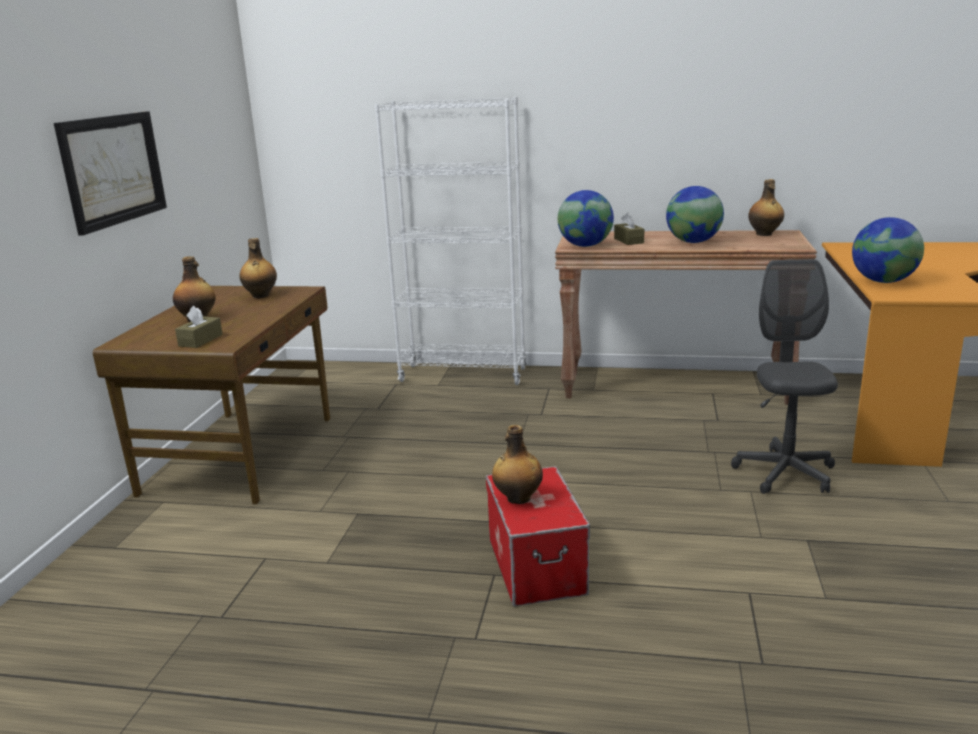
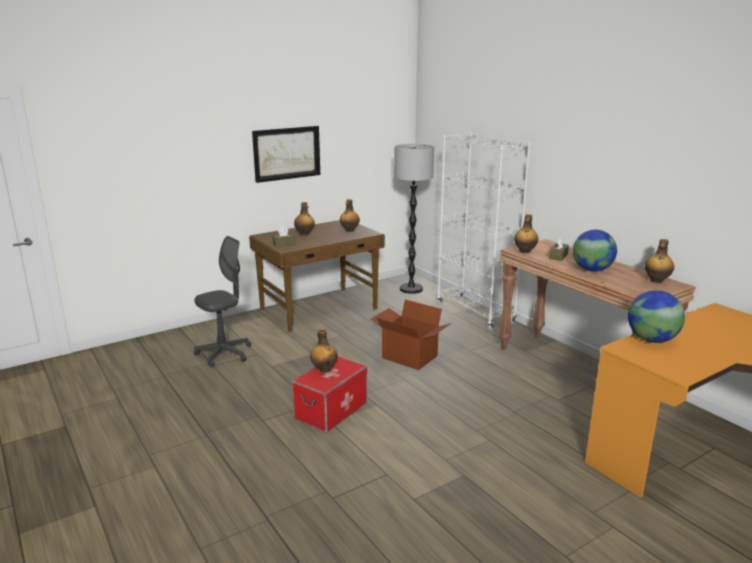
camera: 45 degrees right, 0 degrees up
(328, 379) = (411, 289): none -> floor lamp
(492, 454) = (409, 357): none -> cardboard box
(585, 246) = (524, 251): globe -> bottle
(785, 473) = (530, 443): grey office chair -> grey office chair (224, 354)

